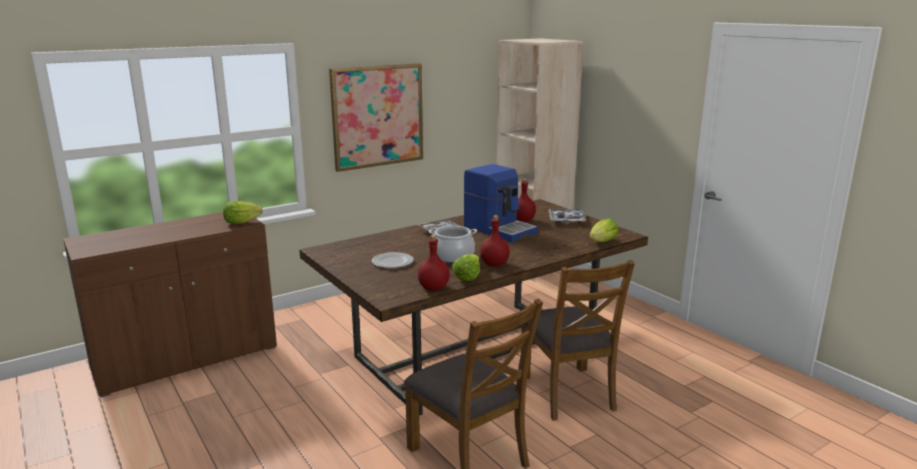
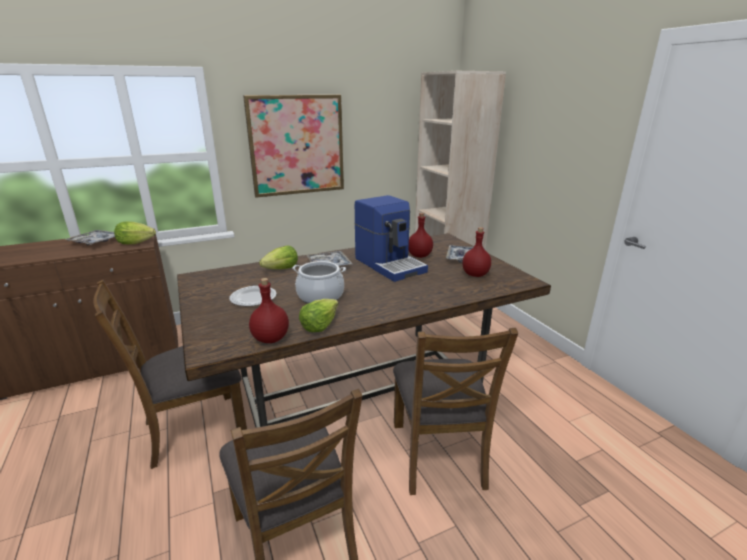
camera: 10 degrees right, 5 degrees up
(197, 224) = (96, 242): none -> tray
(331, 398) = (194, 428): none -> brown chair
(495, 264) = (360, 310): red bottle -> red bottle (475, 275)
(603, 242) = (496, 289): lettuce -> lettuce (282, 269)

